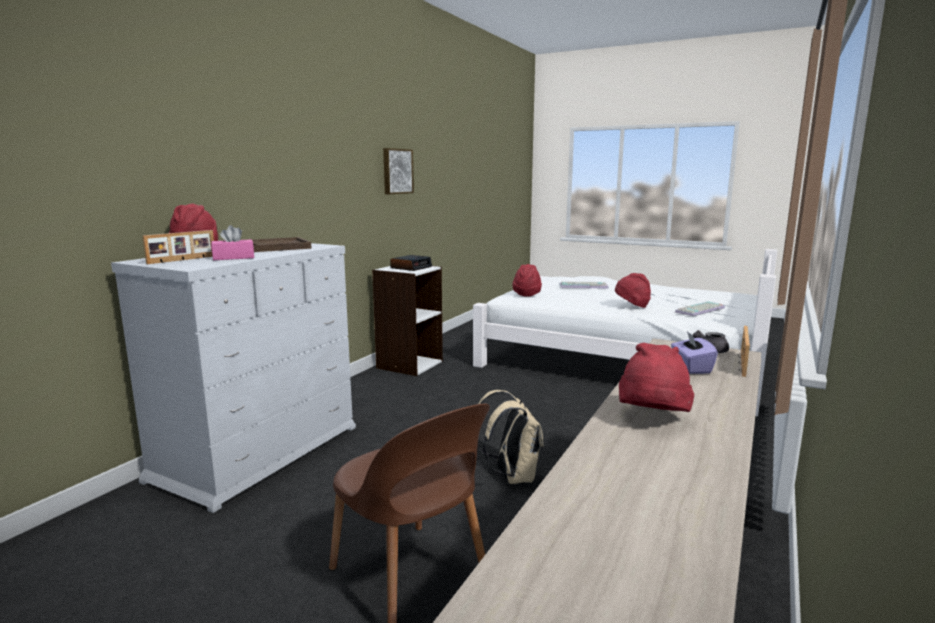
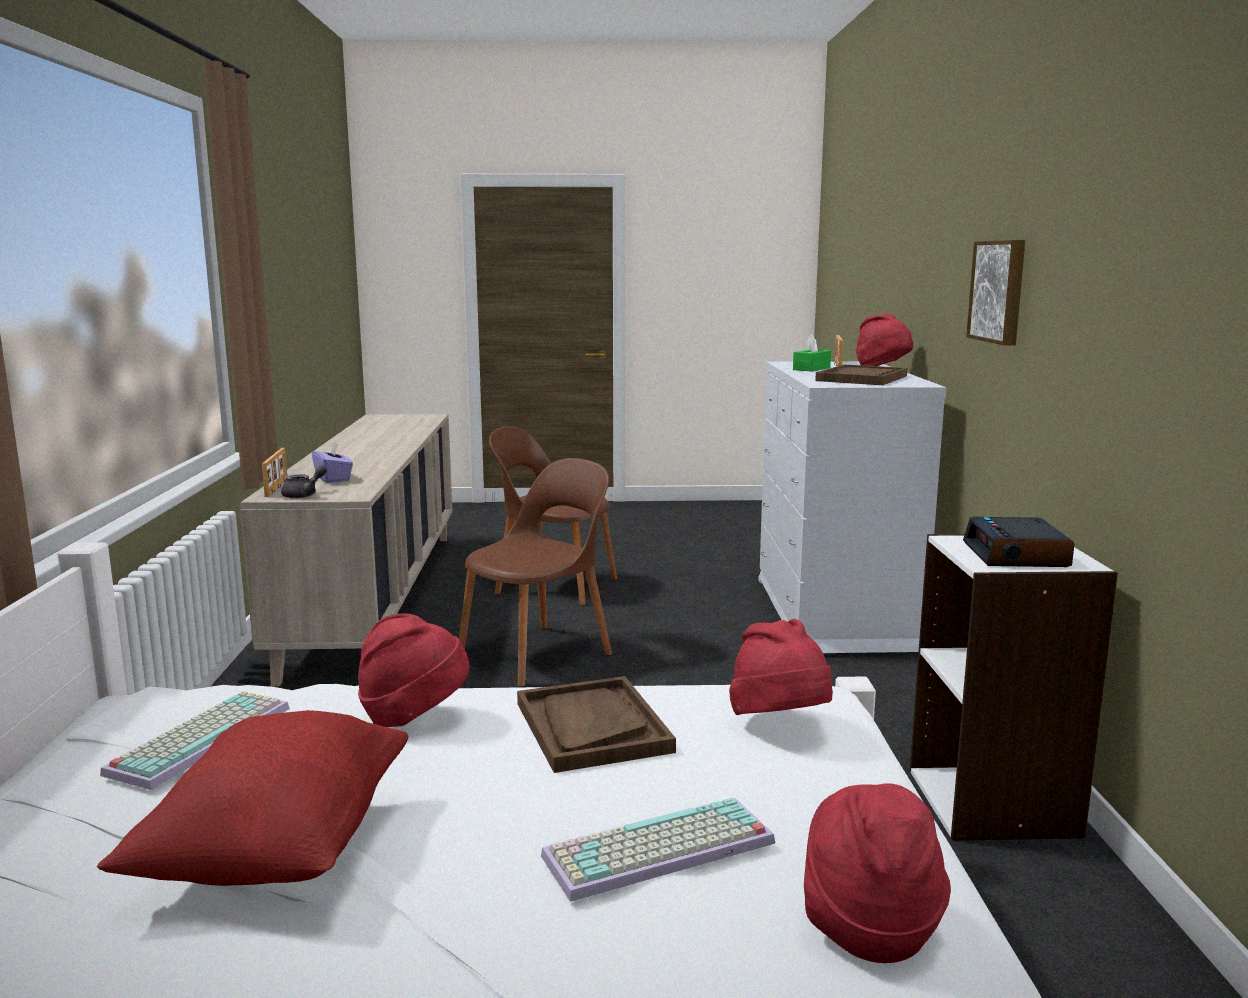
camera: 150 degrees right, 0 degrees up
(233, 258) = (811, 369): pink tissue box -> green tissue box
(396, 171) = (1178, 292): picture -> picture (1000, 291)
(511, 476) = (538, 654): beige backpack -> brown chair
(579, 300) = (592, 727): none -> brown tray
(652, 418) = (375, 451): red hat -> red hat (868, 924)
(667, 296) = (277, 850): none -> red pillow

